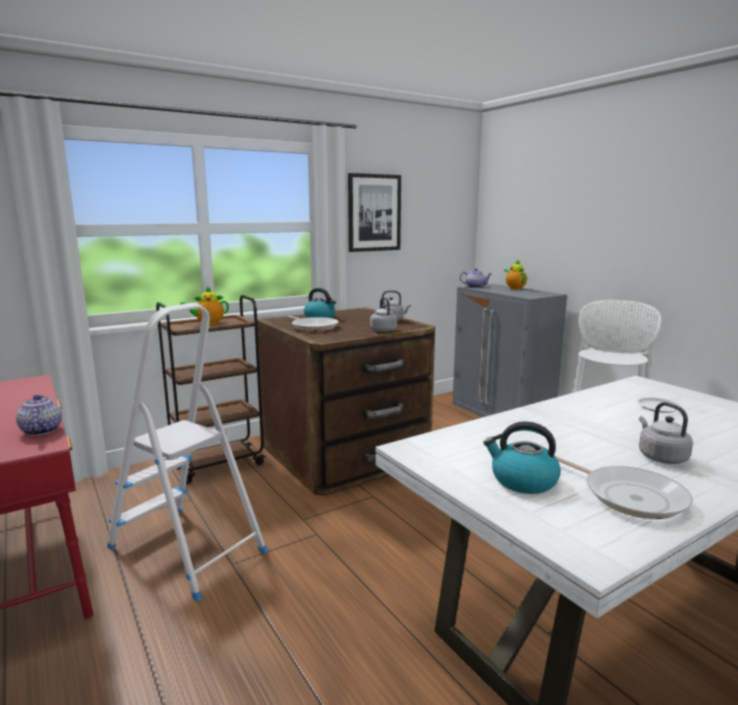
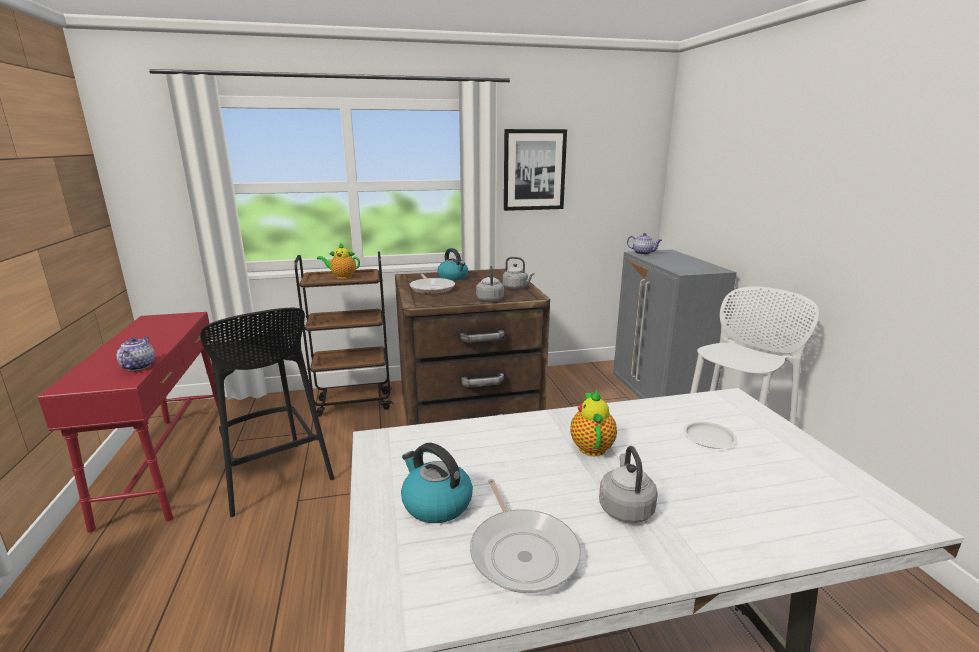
camera: 20 degrees right, 5 degrees up
(185, 548) = (274, 477): white step ladder -> black stool
(514, 288) = (685, 258): teapot -> teapot (591, 446)

